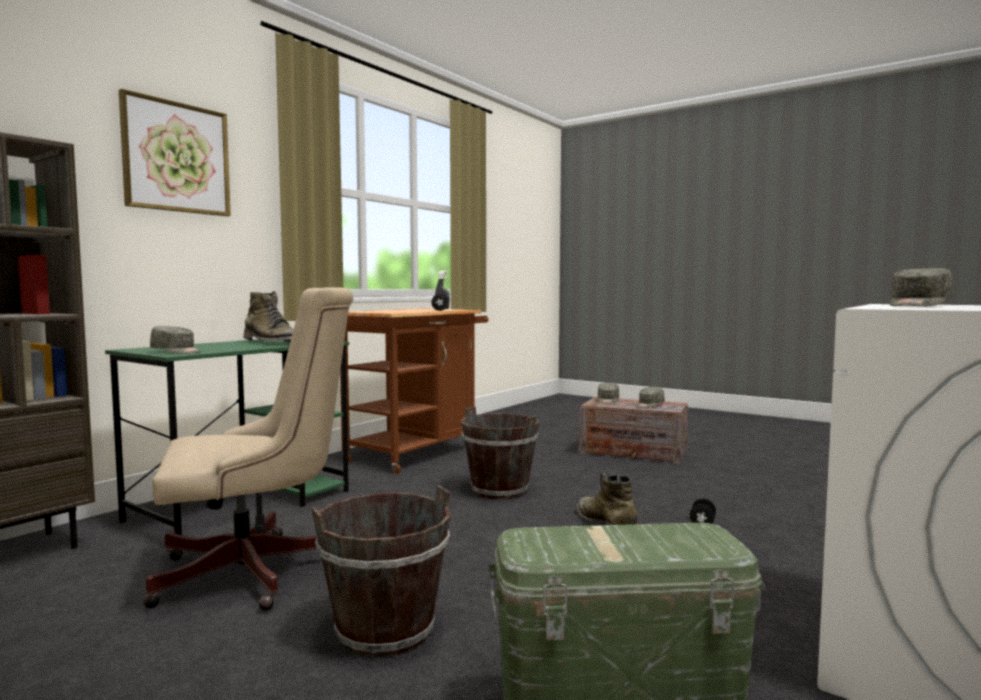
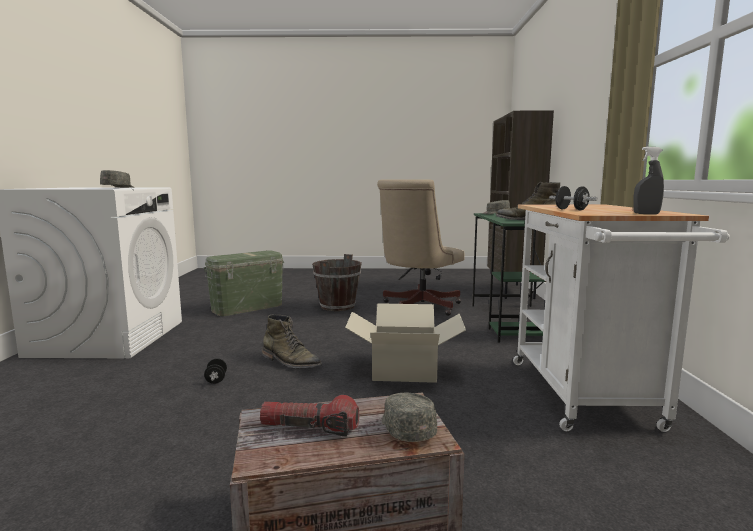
camera: 145 degrees right, 5 degrees up
(176, 157) = (592, 83): picture -> none
(417, 452) = (586, 398): brown cart -> white cart
(500, 490) = (404, 370): brown bucket -> cardboard box
(649, 405) = (310, 428): grey cap -> flashlight

